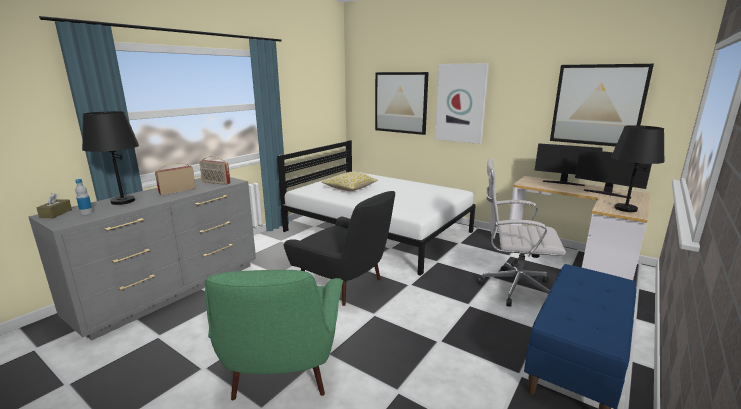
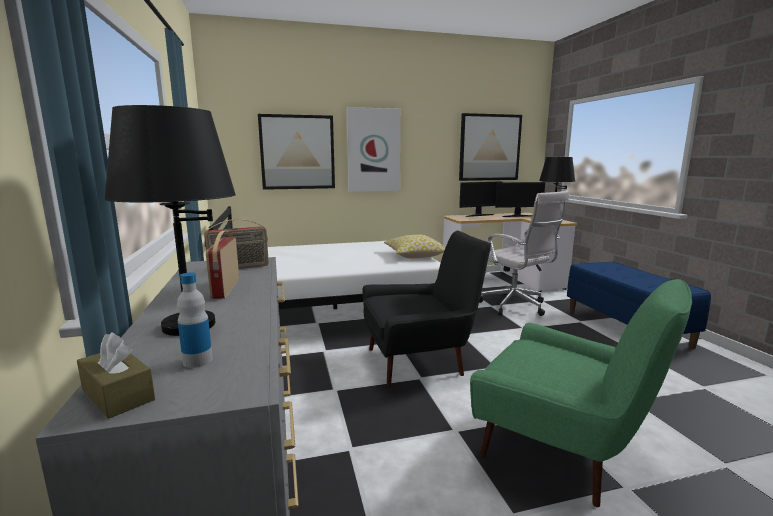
camera: 50 degrees left, 5 degrees down
(350, 188) = (296, 261): pillow -> pillow (414, 255)
(512, 288) = (516, 306): white office chair -> white office chair turned 90 degrees counterclockwise

